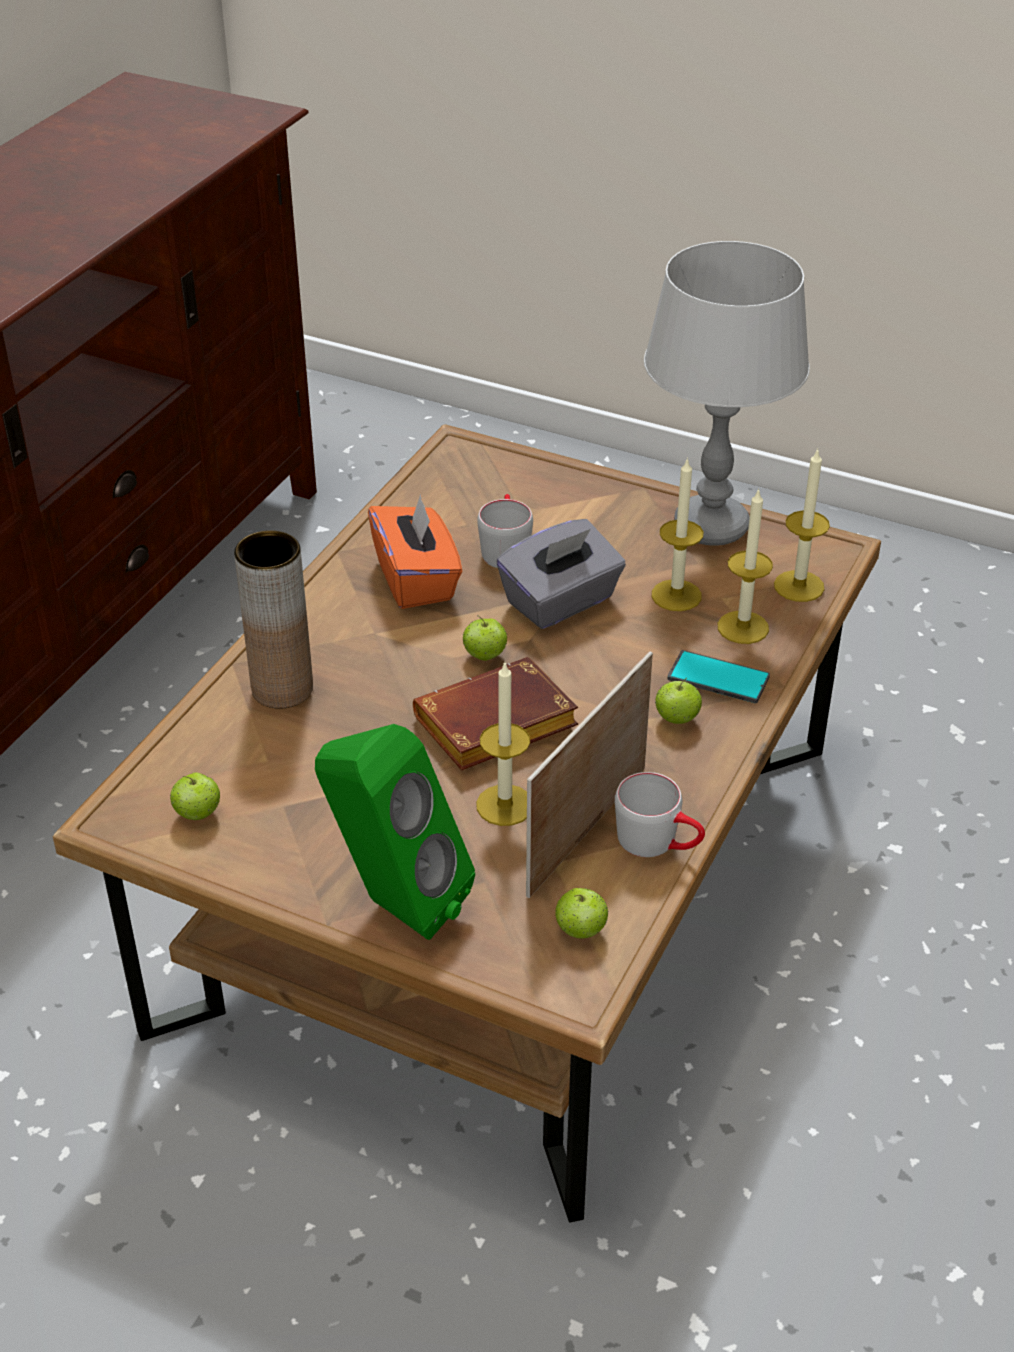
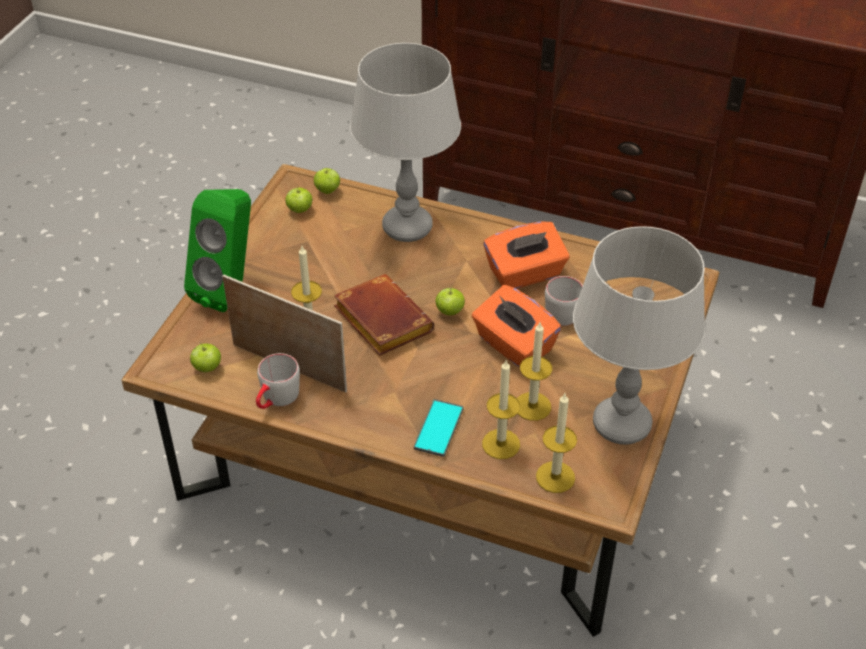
camera: 85 degrees right, 5 degrees up
(282, 689) = (407, 228): brown vase -> grey table lamp
(561, 602) = (513, 345): grey tissue box -> orange tissue box
(676, 719) = (395, 408): apple -> apple (327, 190)

